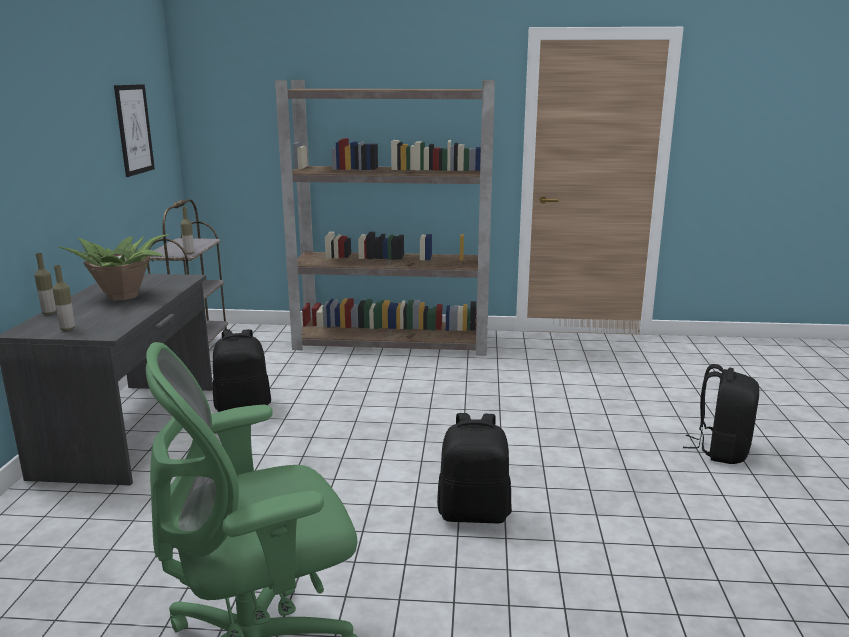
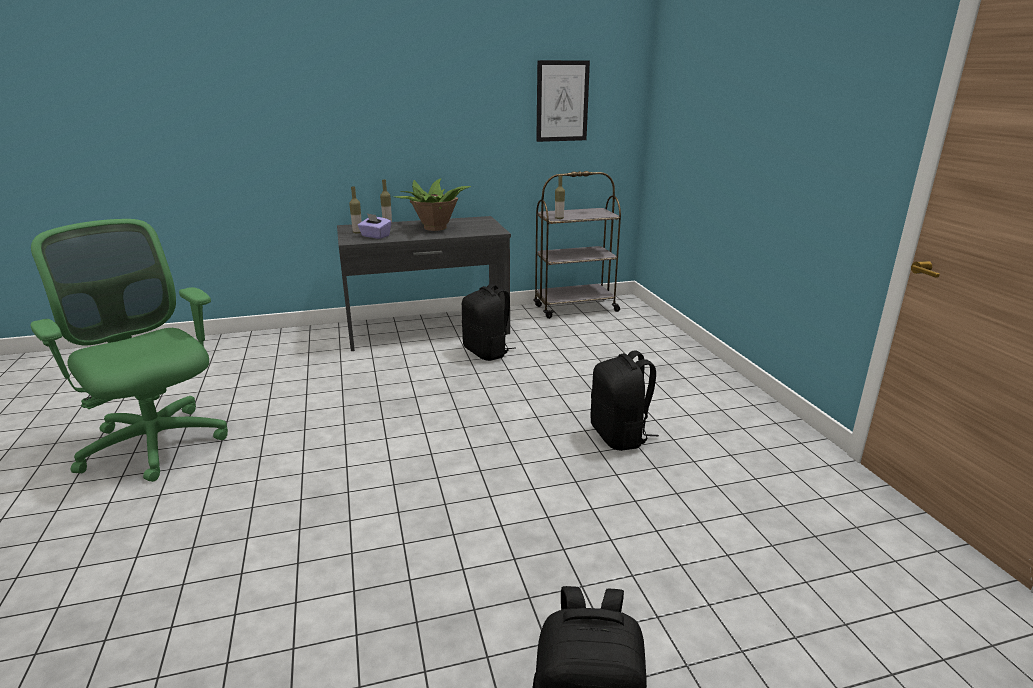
camera: 70 degrees right, 5 degrees up
(106, 322) = (375, 236): none -> purple tissue box
(392, 341) = (700, 380): brown bookcase -> none
(474, 512) = (341, 502): black backpack -> black backpack (620, 436)

